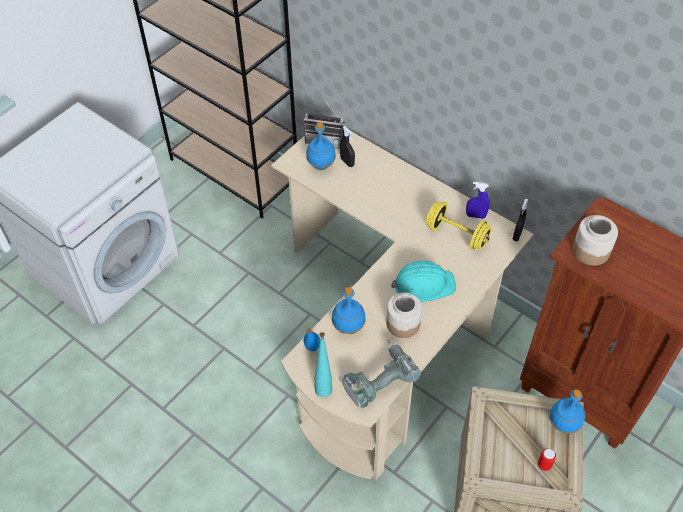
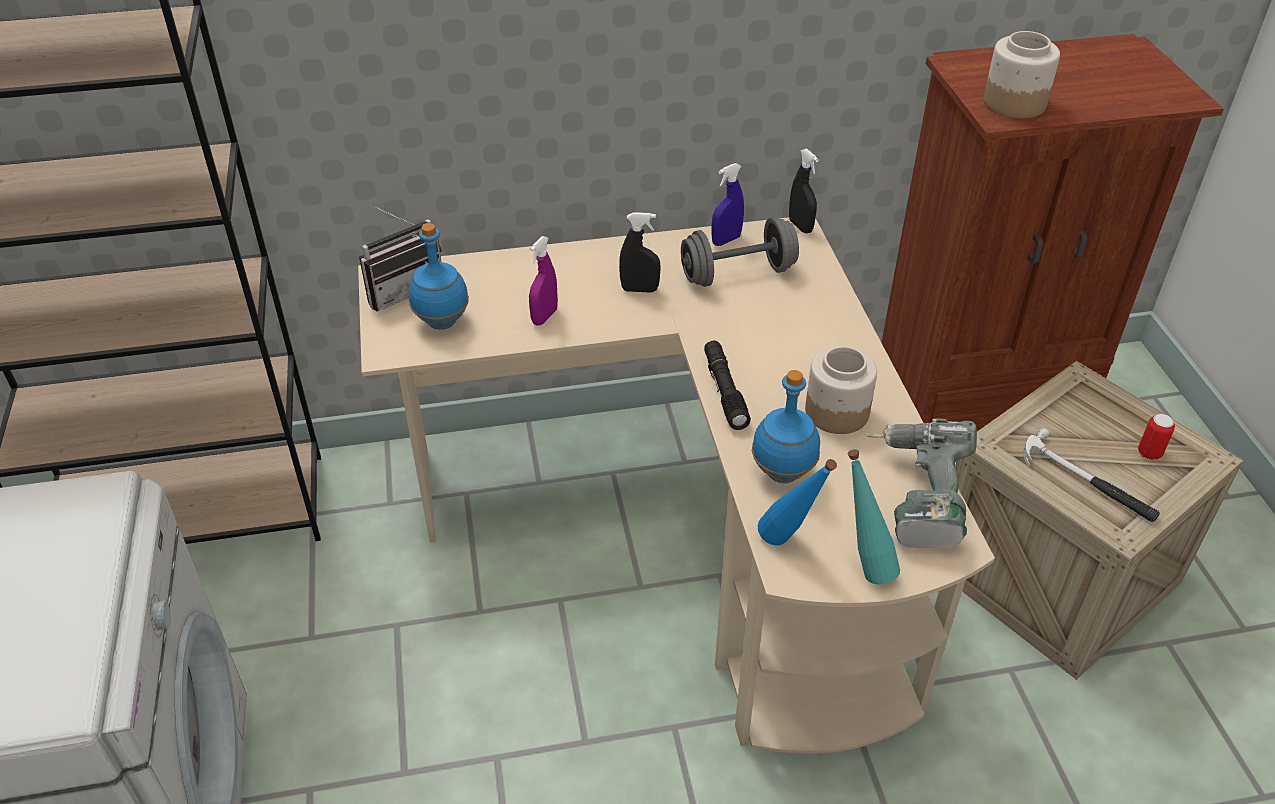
camera: 50 degrees left, 10 degrees down
(347, 162) = (473, 294): black spray bottle -> black spray bottle (639, 289)
(358, 193) = (544, 317): none -> purple spray bottle
(376, 279) = (725, 391): none -> black flashlight
(423, 284) = (788, 352): turquoise hard hat -> none
(456, 235) = (737, 274): yellow dumbbell -> grey dumbbell
(496, 448) = (1087, 482): none -> hammer
(563, 424) = (1098, 397): blue bottle -> none

